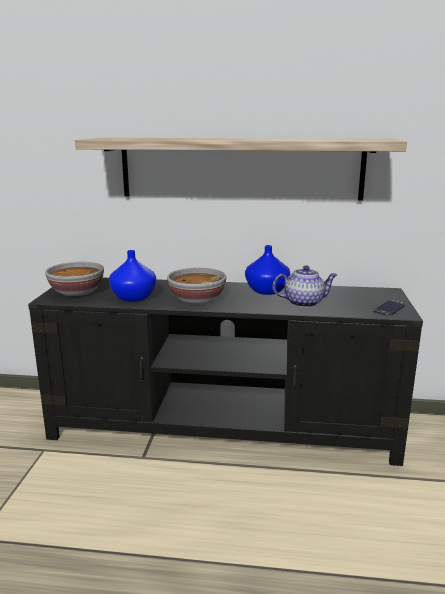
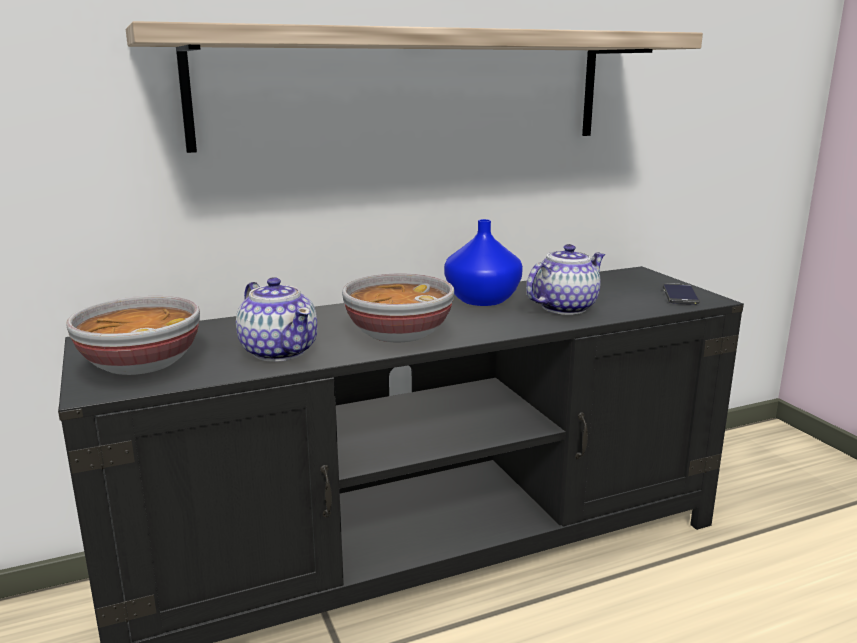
camera: 30 degrees left, 0 degrees up
(134, 297) = (279, 351): blue vase -> teapot

